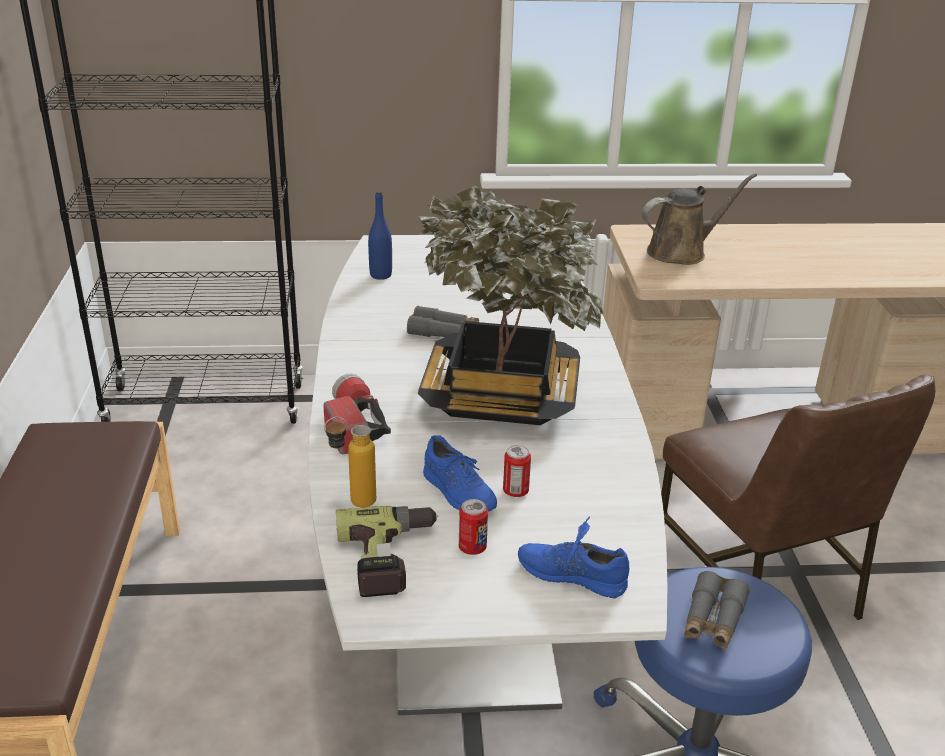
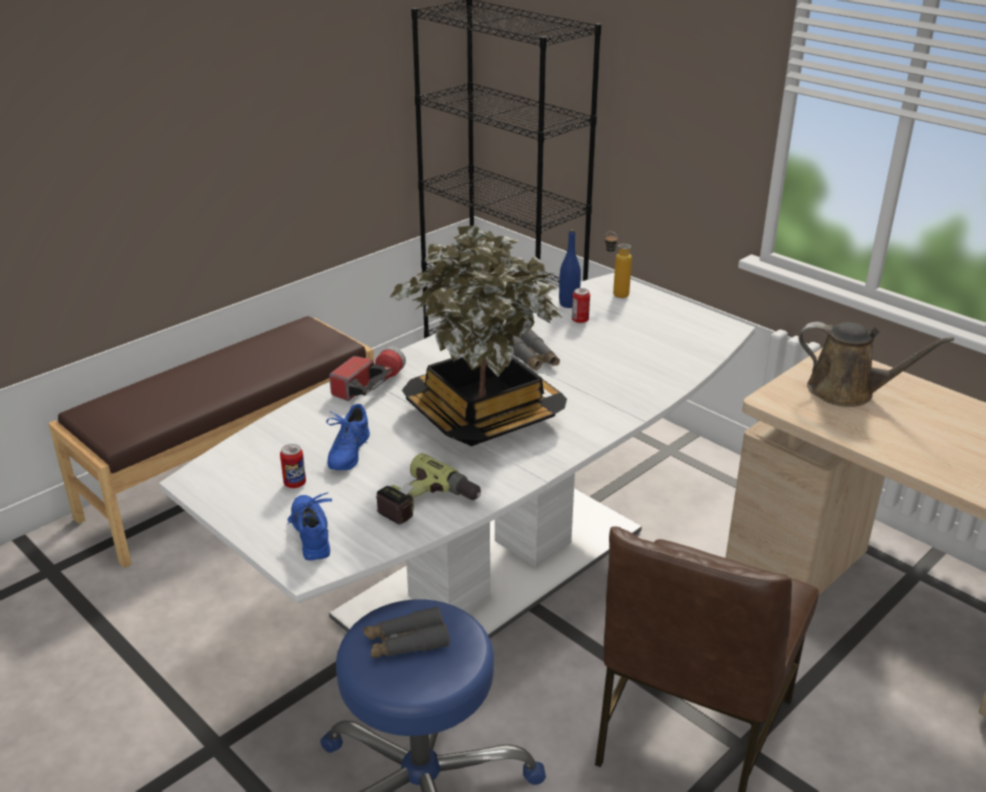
camera: 50 degrees right, 0 degrees up
(352, 502) = (289, 423): bottle -> bottle (615, 293)
(391, 559) = (250, 462): power drill -> power drill (427, 505)
(515, 491) = (377, 471): can -> can (580, 320)

